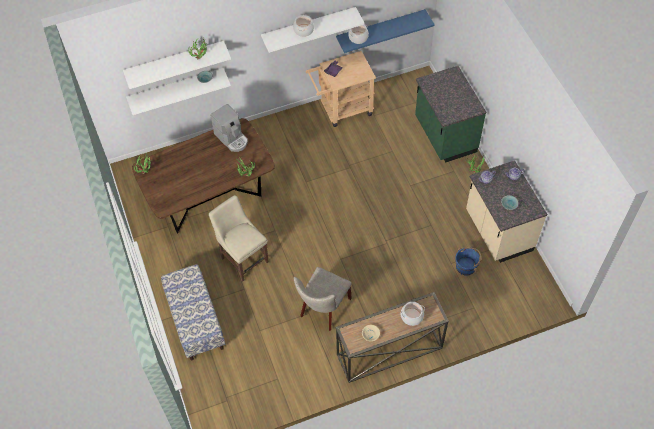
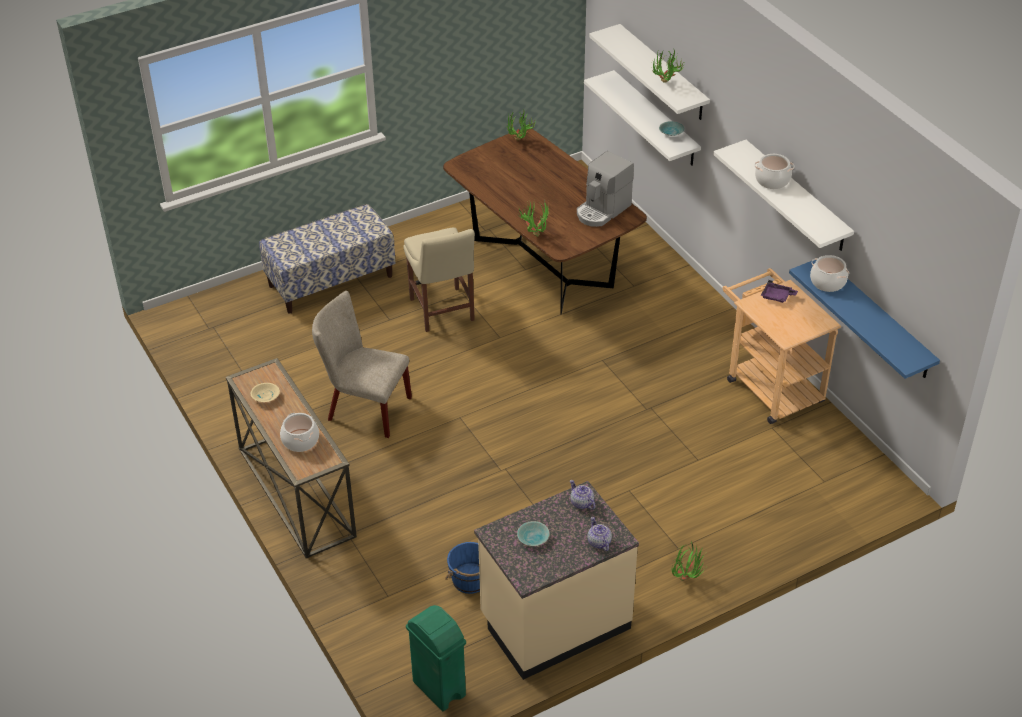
camera: 80 degrees right, 15 degrees down
(243, 258) = (442, 312): beige chair -> beige chair turned 120 degrees clockwise
(444, 136) = (757, 529): green counter -> none
(538, 288) = (439, 689): none -> green trash can

